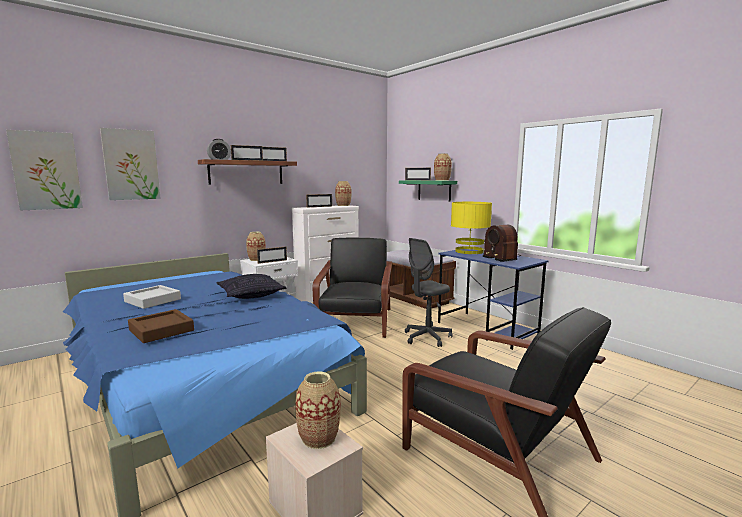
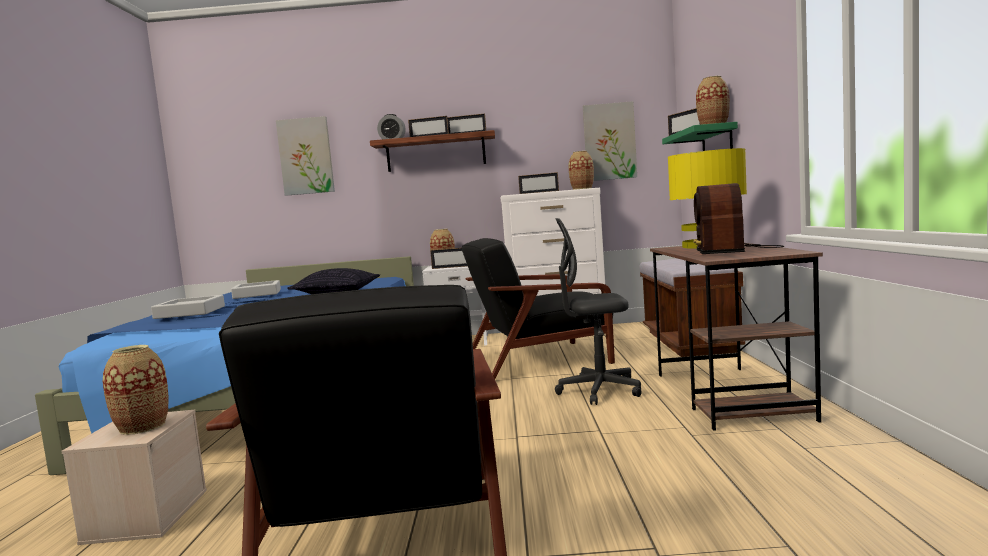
camera: 40 degrees right, 5 degrees down
(46, 171) = (234, 169): picture -> picture (609, 142)
(161, 330) = (190, 312): brown tray -> grey tray
(355, 322) = (540, 360): black armchair -> black armchair turned 150 degrees counterclockwise
(487, 329) = (729, 395): blue desk -> brown desk

